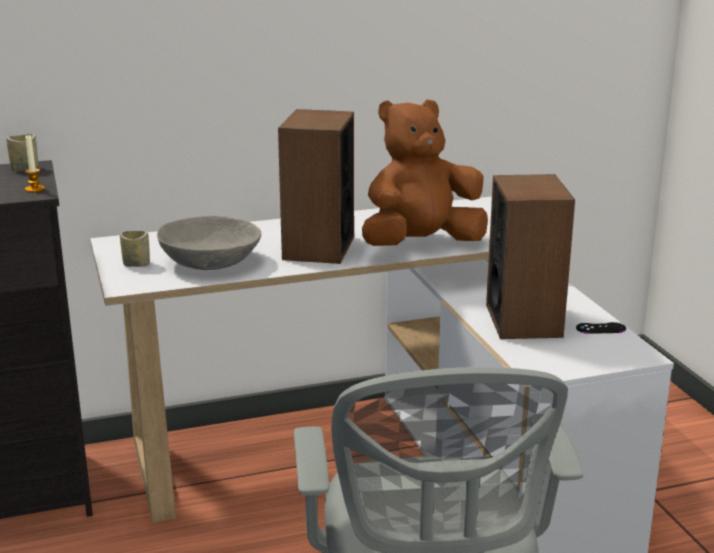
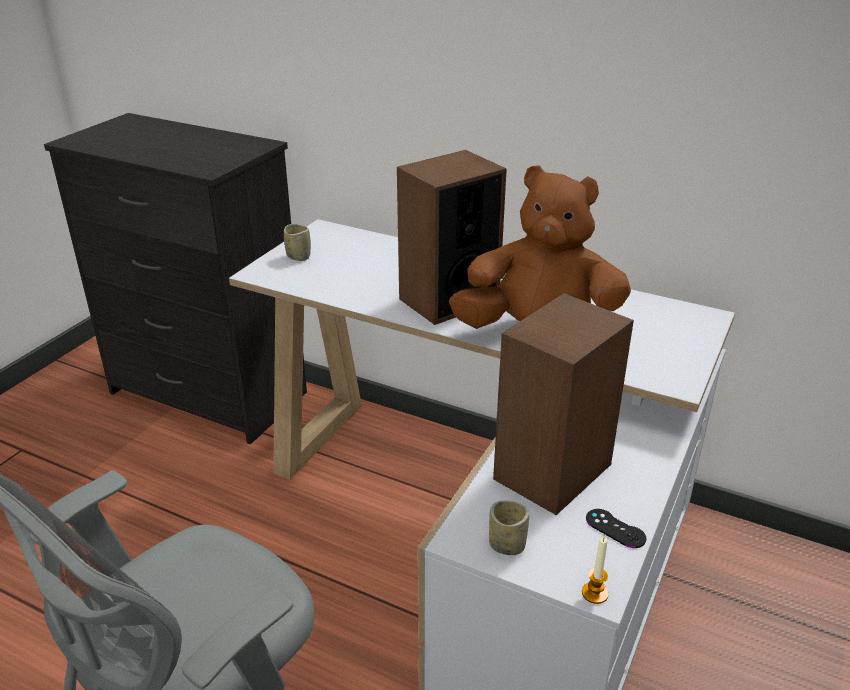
camera: 45 degrees right, 10 degrees up
(25, 169) = (253, 145): cup -> cup (507, 545)
(34, 189) = (217, 166): candle -> candle (595, 593)
(210, 262) = (346, 277): grey bowl -> none

